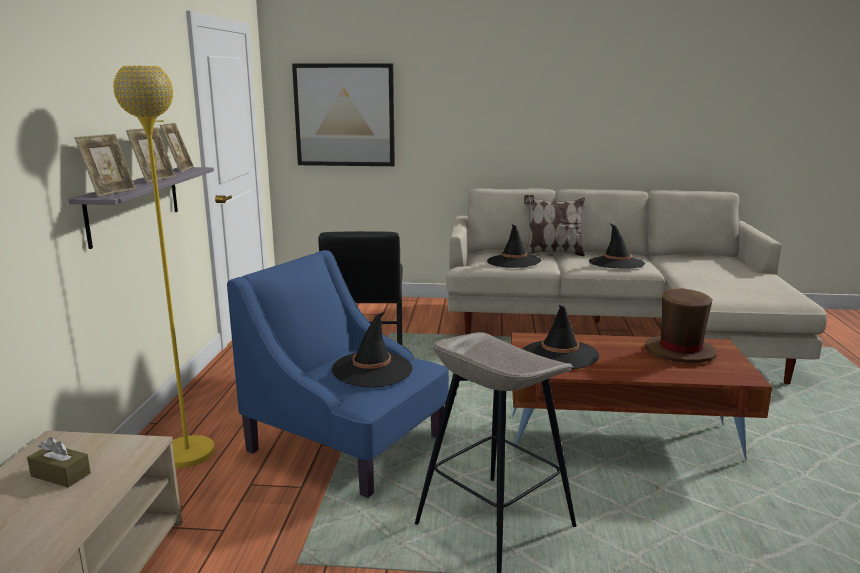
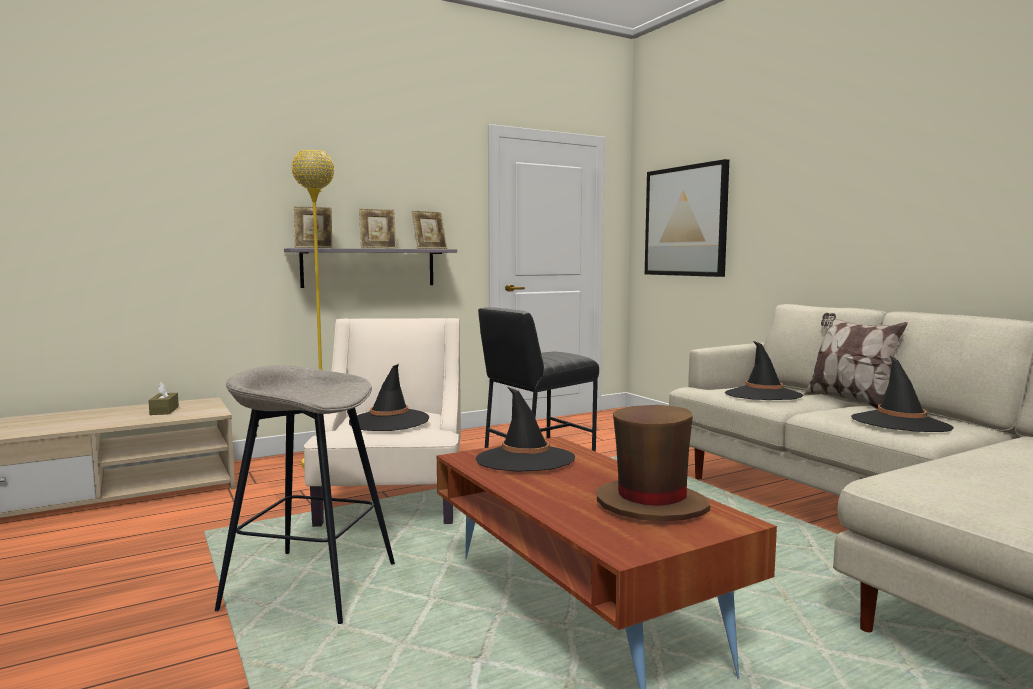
camera: 55 degrees right, 10 degrees down
(347, 444) = (392, 498): blue armchair -> beige armchair

